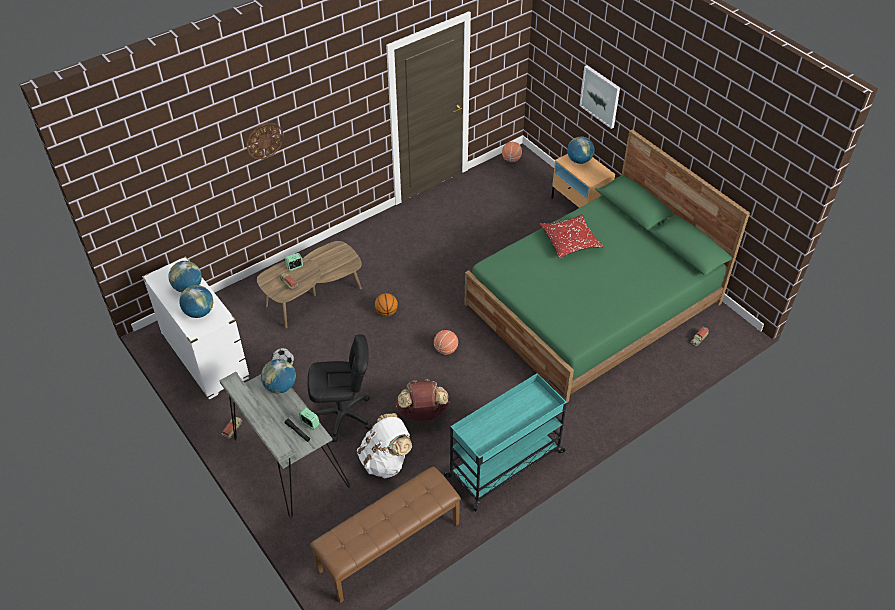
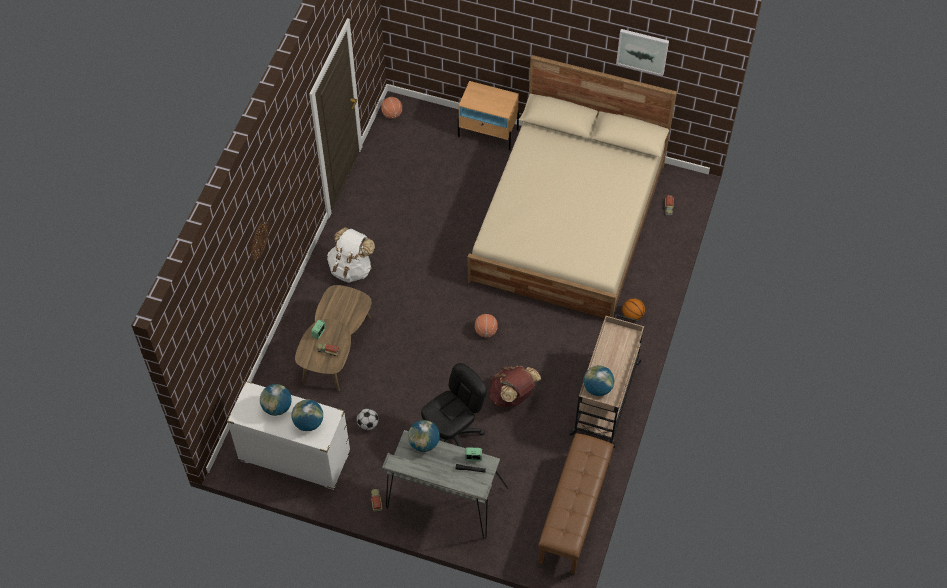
camera: 35 degrees left, 10 degrees up
(385, 461) = (517, 451): white backpack -> white backpack (351, 268)
(386, 312) = (410, 326): basketball -> basketball (632, 315)
(506, 463) = (606, 397): turquoise cart -> beige cart
(570, 241) = (534, 182): red pillow -> none
(579, 160) = (479, 95): globe -> globe (597, 388)
(594, 304) = (569, 221): green bed -> beige bed
(600, 96) = (485, 35): picture -> picture (642, 51)

